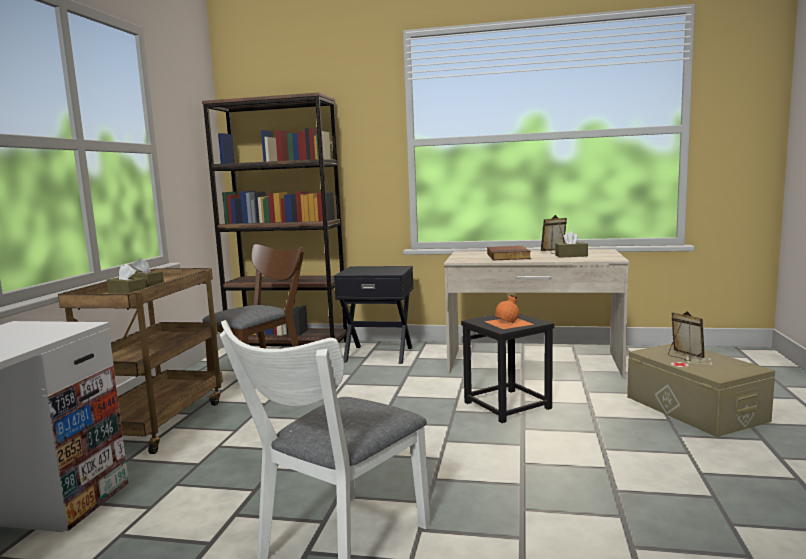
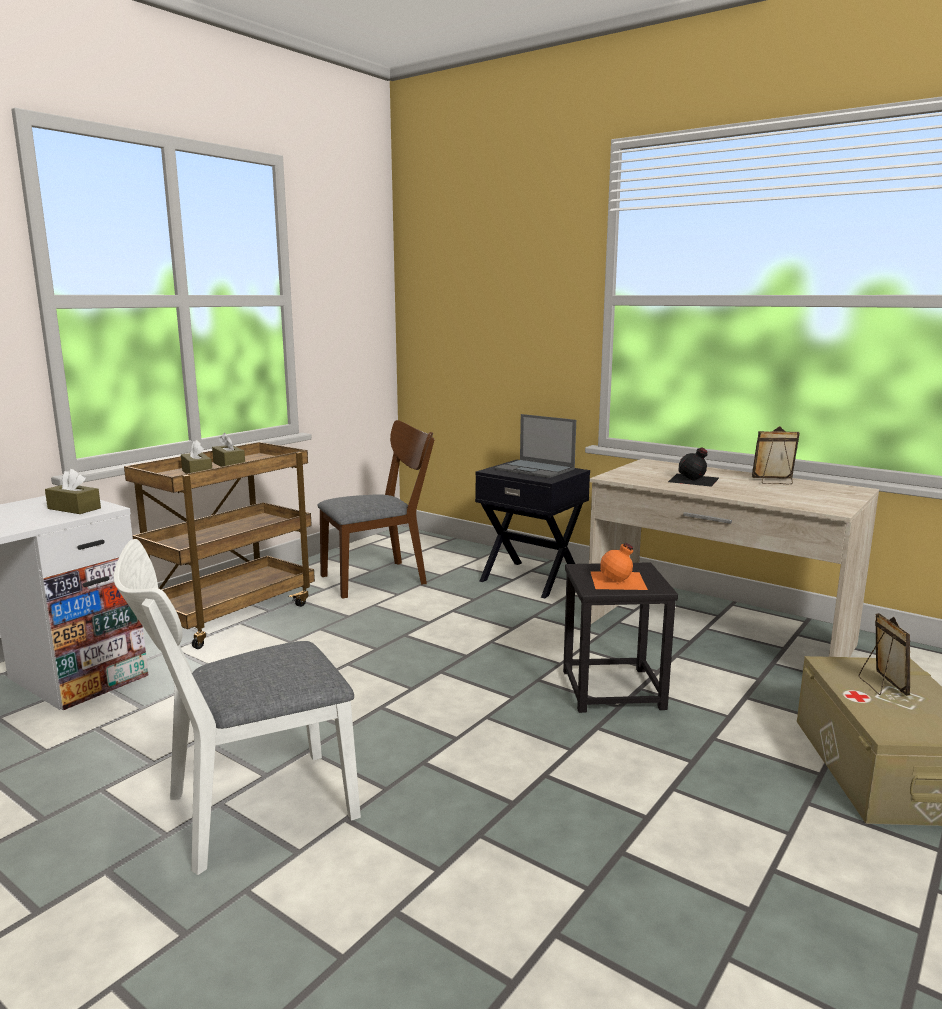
camera: 25 degrees right, 5 degrees up
(289, 346) = (442, 546): brown bookcase -> none
(375, 269) = (535, 469): none -> laptop
(509, 256) = (694, 480): book -> black bottle
(571, 256) = (782, 493): brown tissue box -> brown tissue box (74, 508)

